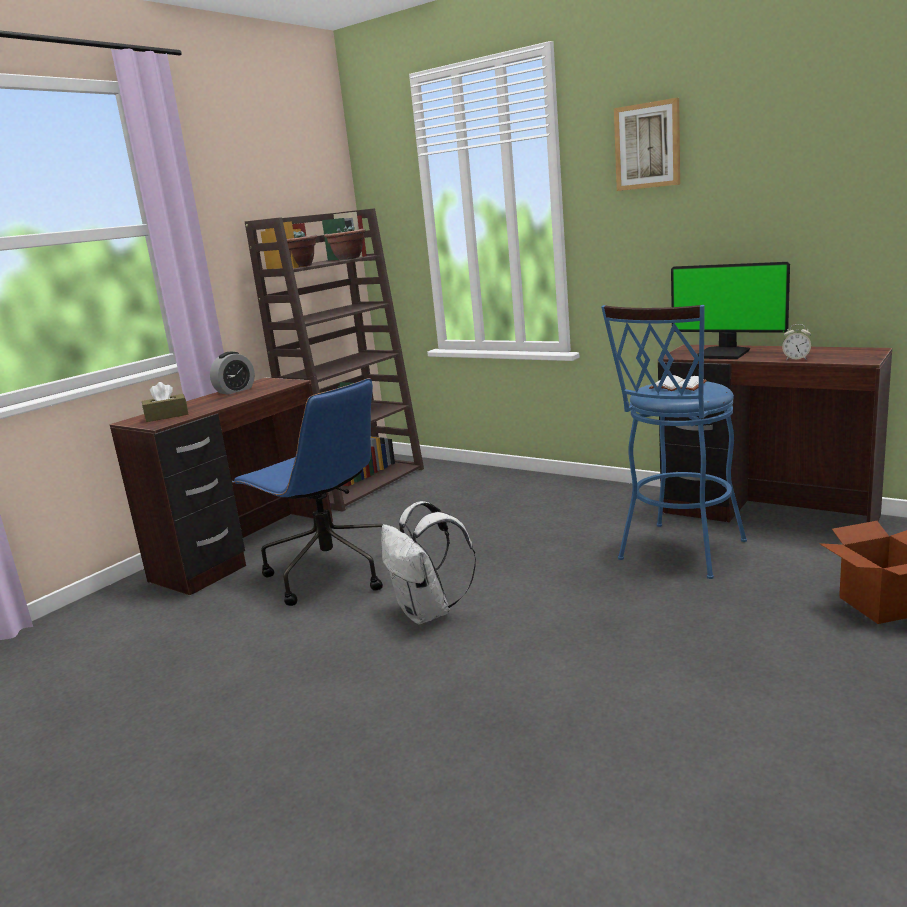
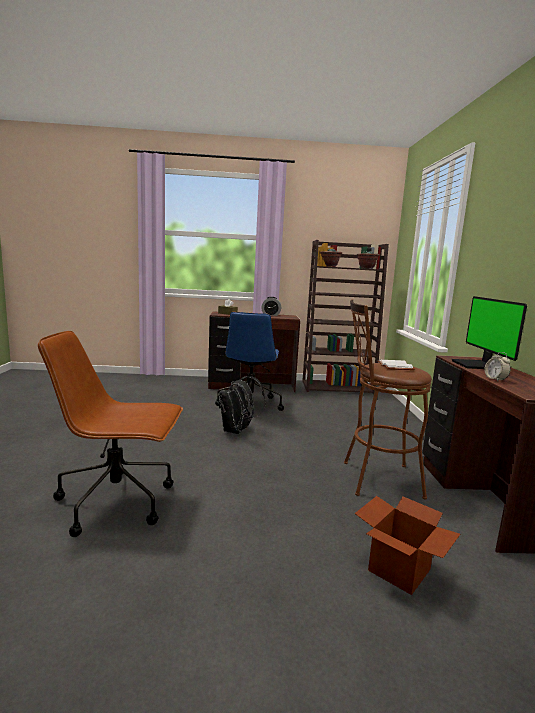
camera: 50 degrees right, 5 degrees down
(428, 613) = (237, 431): white backpack -> black backpack
(597, 800) = (118, 501): none -> brown office chair
(648, 146) = (498, 211): picture -> none
(677, 554) = (374, 479): blue stool -> brown stool

